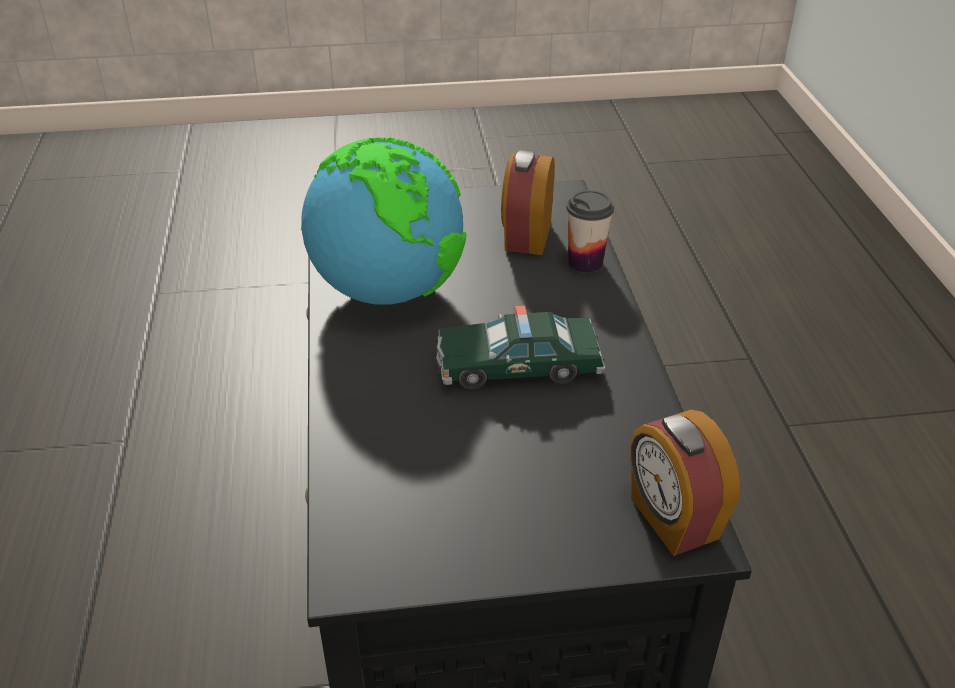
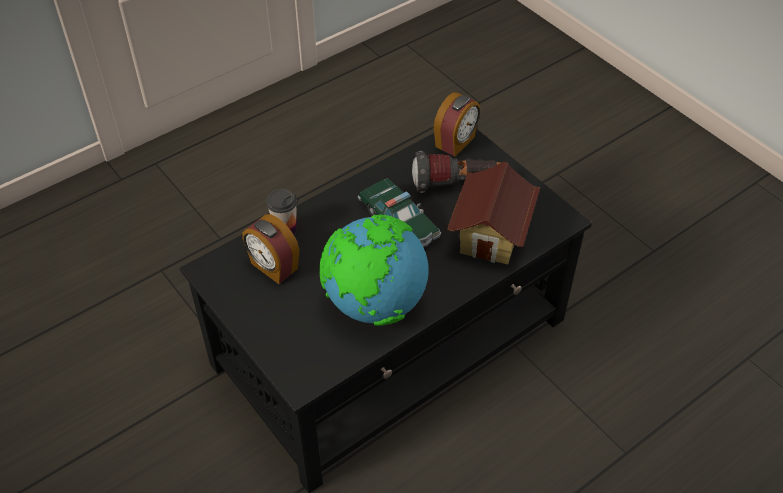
camera: 120 degrees left, 10 degrees up
(398, 453) = (491, 237): none -> toy house
(526, 237) = (273, 267): alarm clock -> alarm clock turned 60 degrees clockwise
(553, 467) = (456, 185): none -> flashlight

